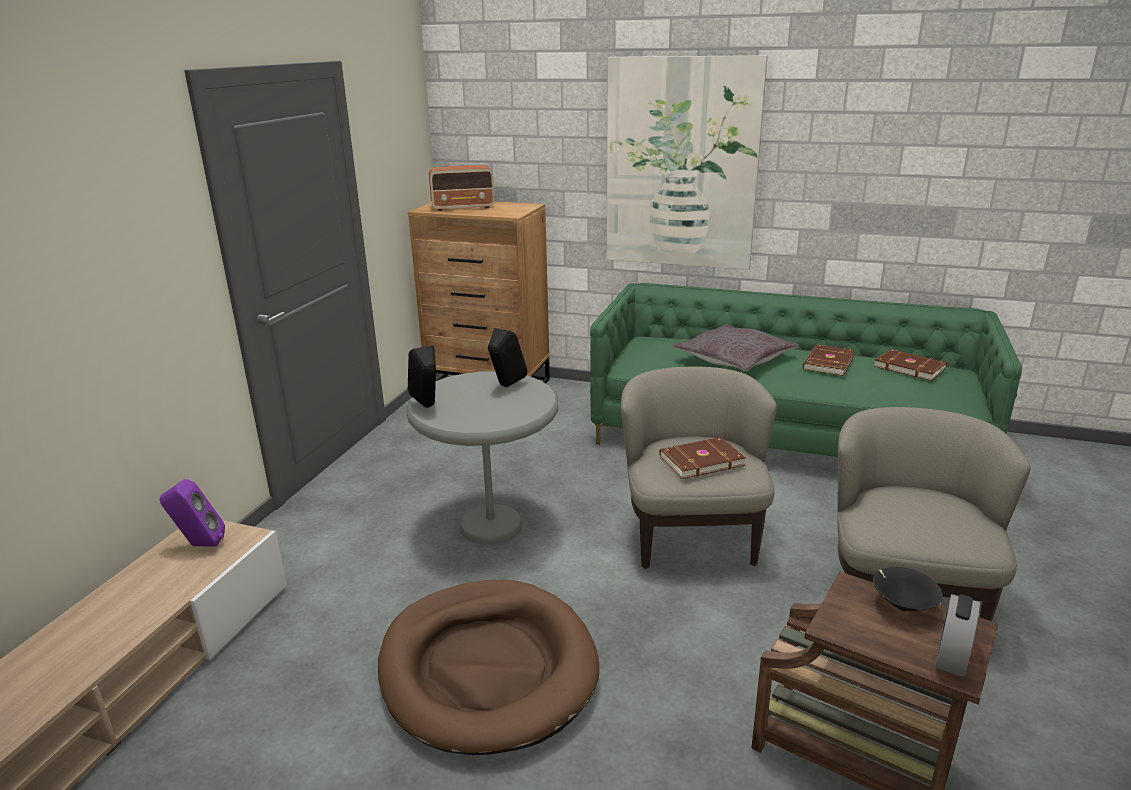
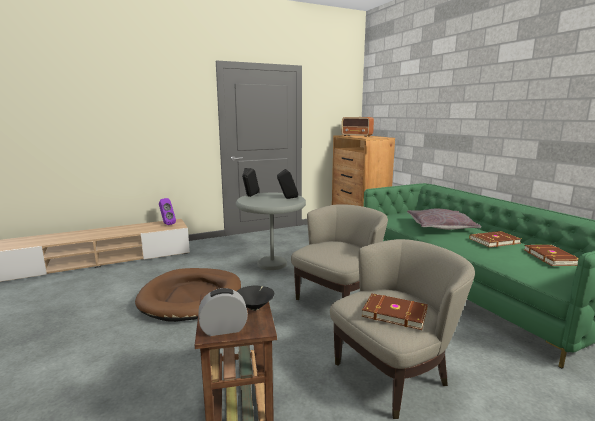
camera: 45 degrees right, 10 degrees down
(681, 165) = (455, 116): picture -> none
(700, 460) = (333, 250): brown book -> brown book (394, 312)

